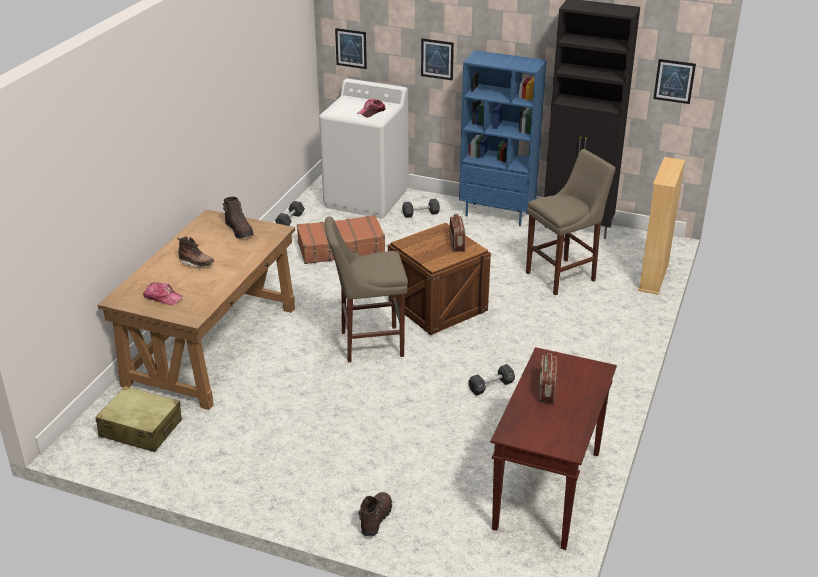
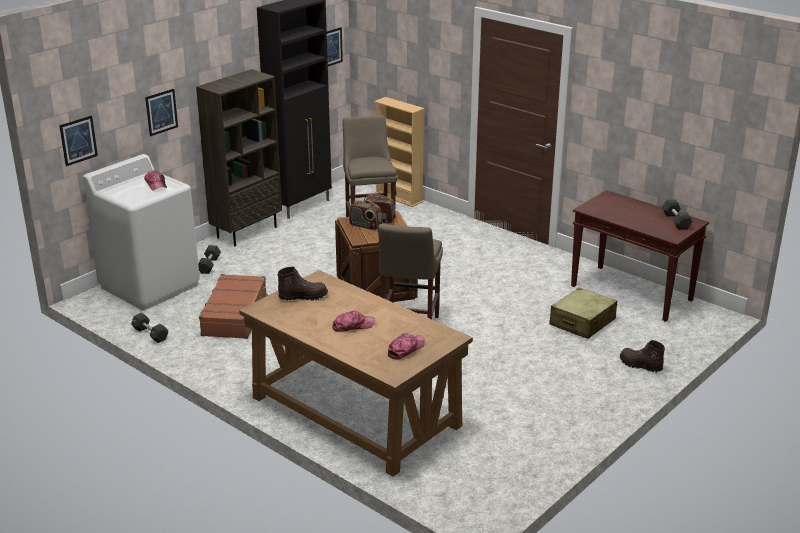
camera: 70 degrees left, 5 degrees down
(141, 429) = (472, 469): beige suitcase -> beige suitcase (582, 322)
(196, 264) = (353, 326): brown boot -> cap
(491, 386) = (501, 288): black dumbbell -> black dumbbell (676, 221)
(497, 214) = (247, 232): blue bookcase -> brown bookcase
(546, 390) = (627, 216): radio -> radio (365, 226)

